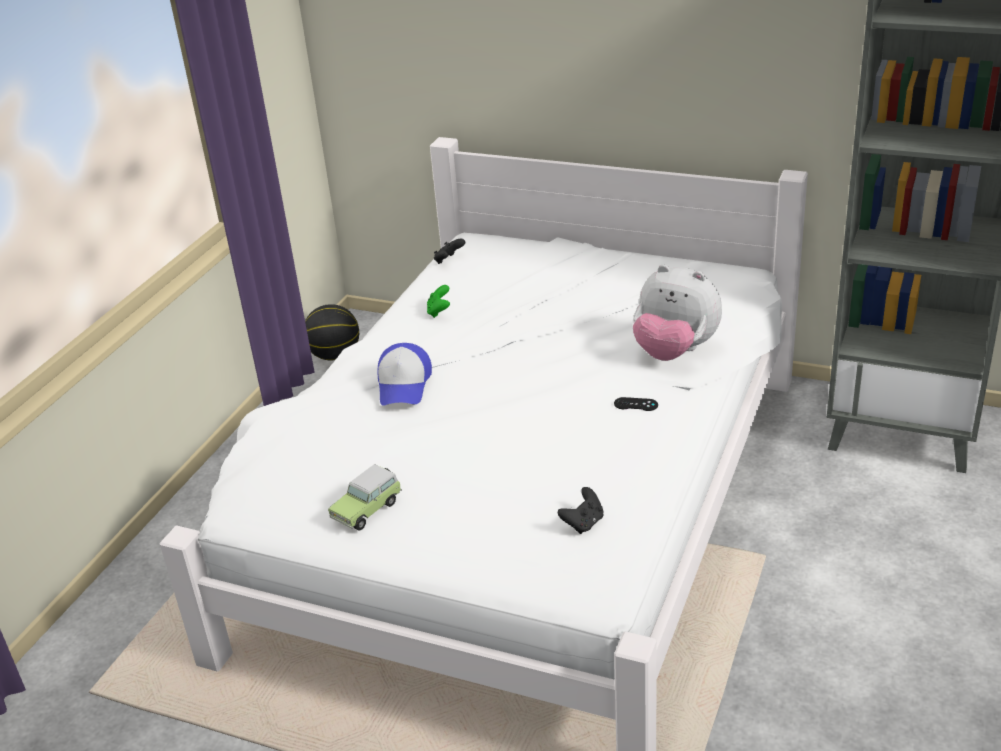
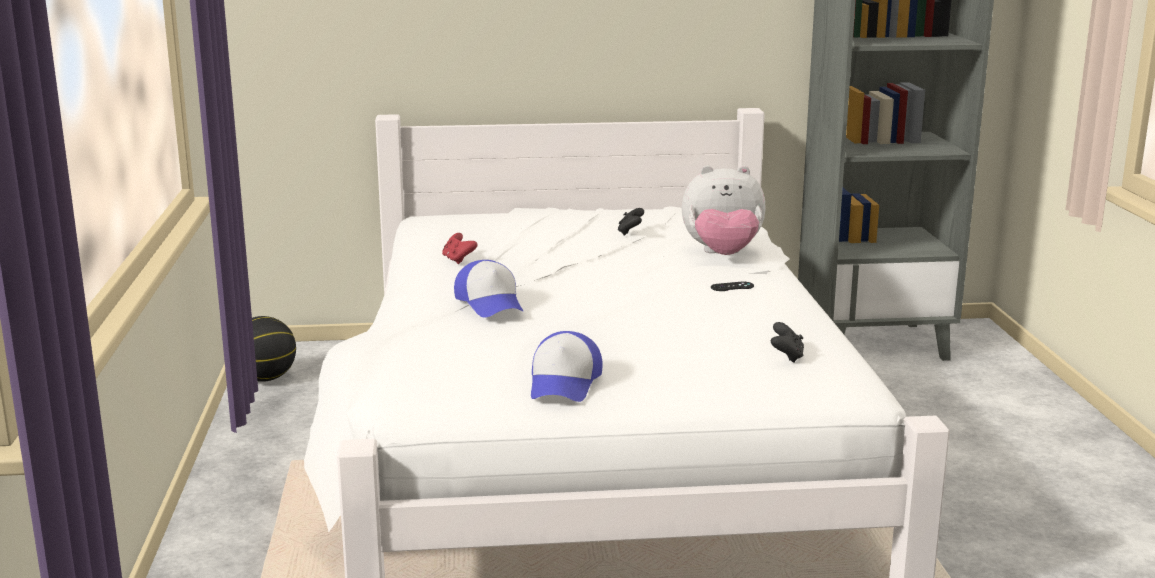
camera: 30 degrees left, 15 degrees down
(369, 509) = (564, 383): toy car -> cap
(439, 311) = (458, 260): green game controller -> red game controller
(449, 261) = (422, 231): black game controller -> black game controller (630, 232)

